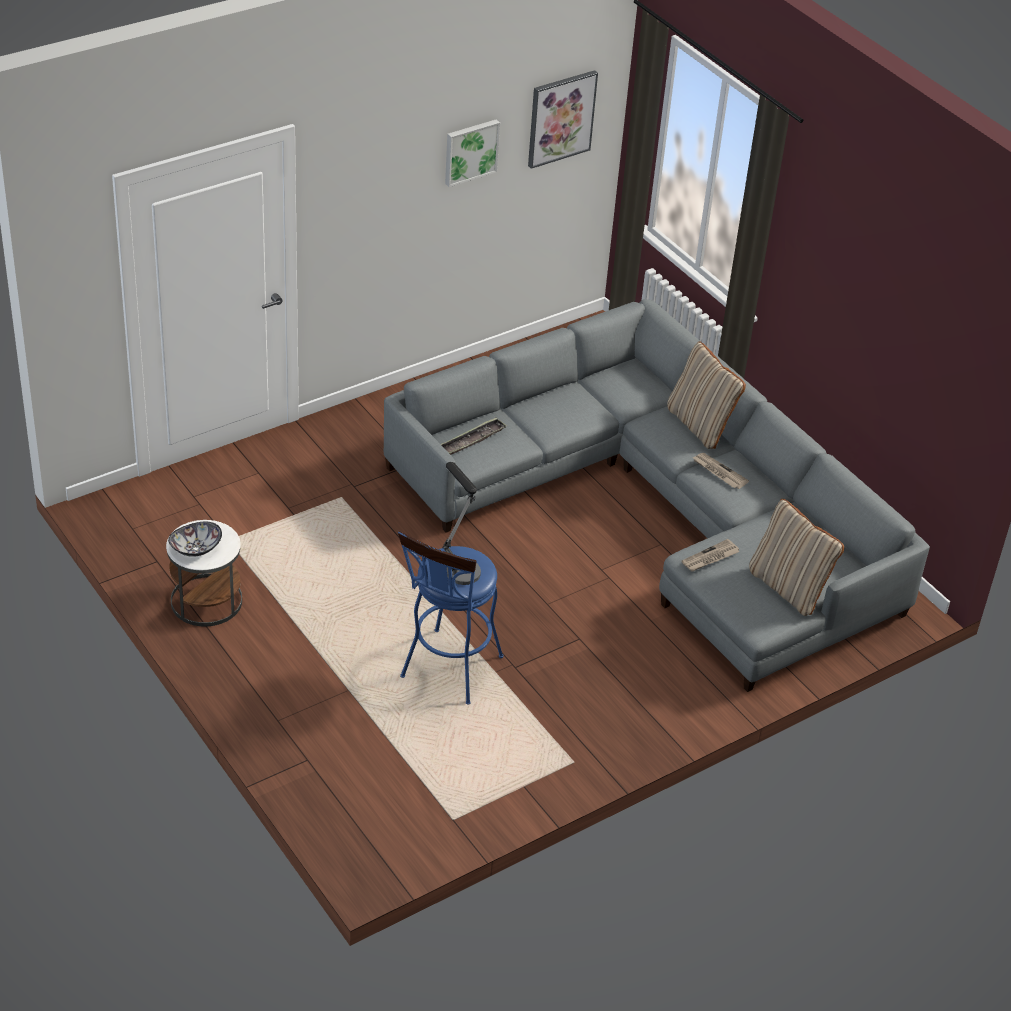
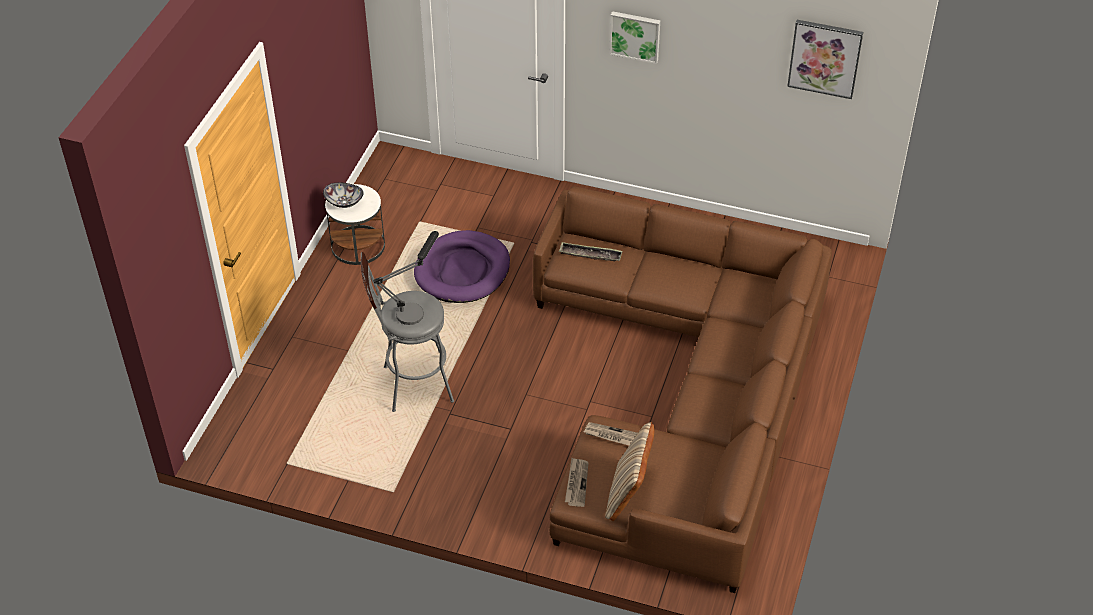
camera: 55 degrees right, 5 degrees up
(335, 551) = (463, 270): none -> purple dog bed
(448, 672) = (411, 385): blue stool -> grey stool
(470, 151) = (729, 45): picture -> picture (635, 36)
(660, 511) = (685, 396): grey sofa -> brown sofa
(700, 425) = (750, 353): beige pillow -> none
(719, 472) = (708, 390): newspaper -> newspaper (576, 483)

